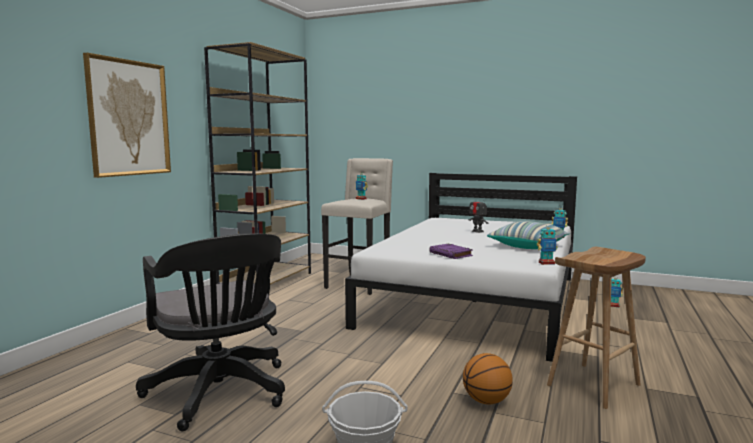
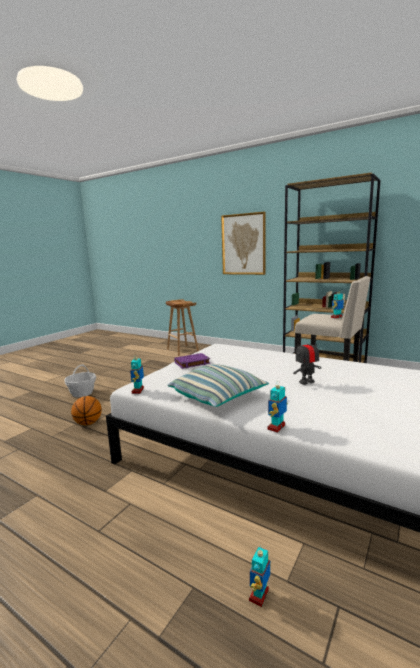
camera: 100 degrees right, 5 degrees up
(221, 394) = (148, 369): black office chair -> none
(594, 385) = (65, 468): brown stool -> brown stool (182, 350)

